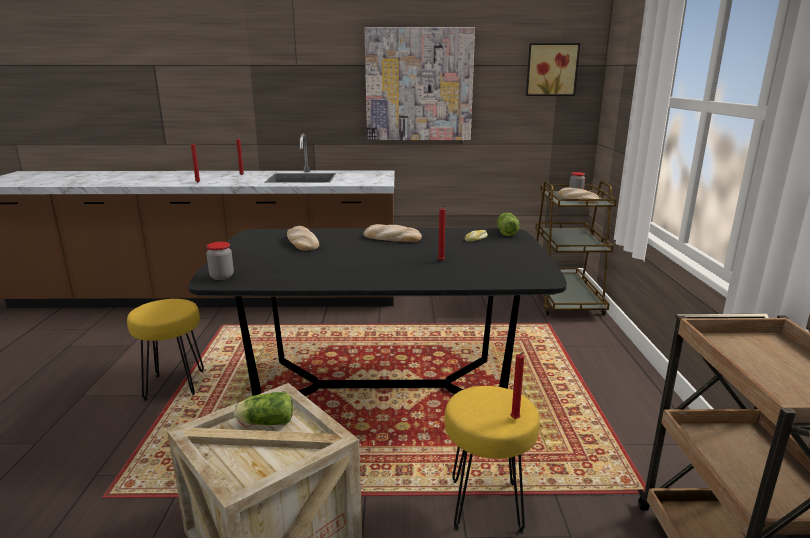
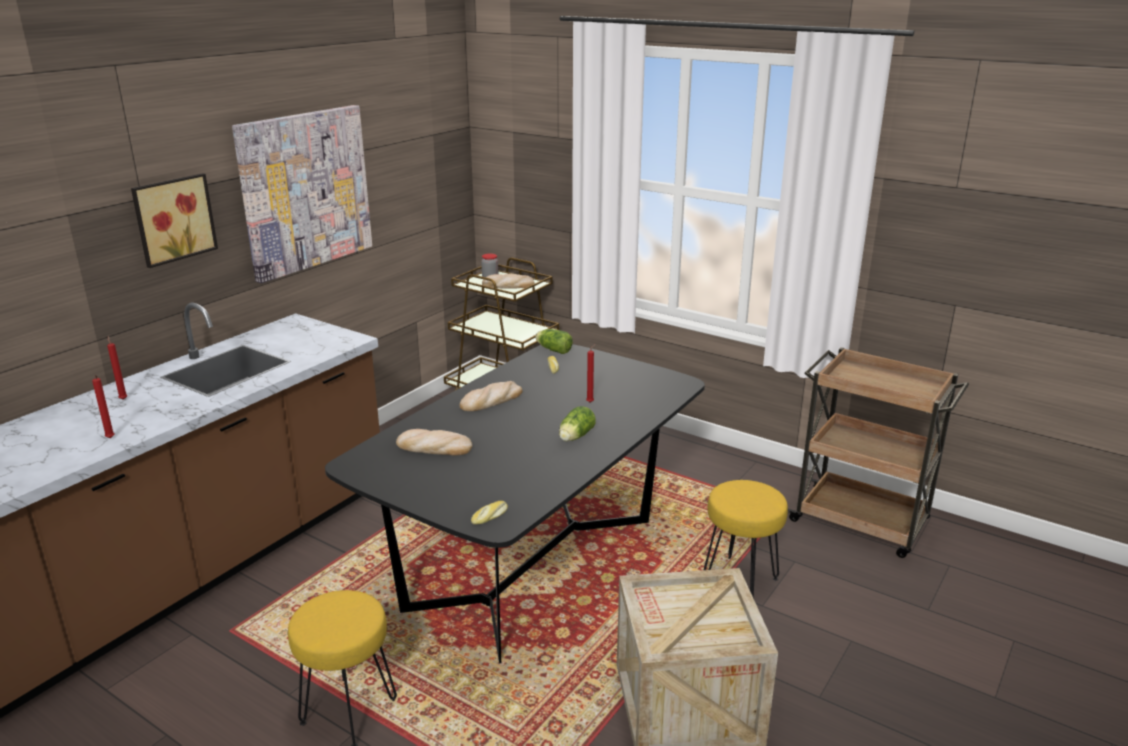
camera: 55 degrees left, 5 degrees up
(222, 277) = (490, 517): jar -> bread
(264, 422) = (665, 609): lettuce -> lettuce (575, 437)
(515, 420) = (772, 495): red candle -> none
(551, 69) = (429, 141): picture -> picture (173, 219)

